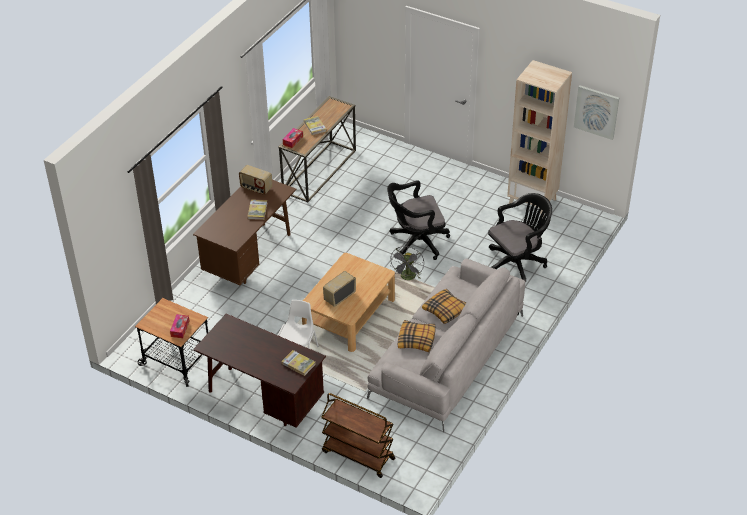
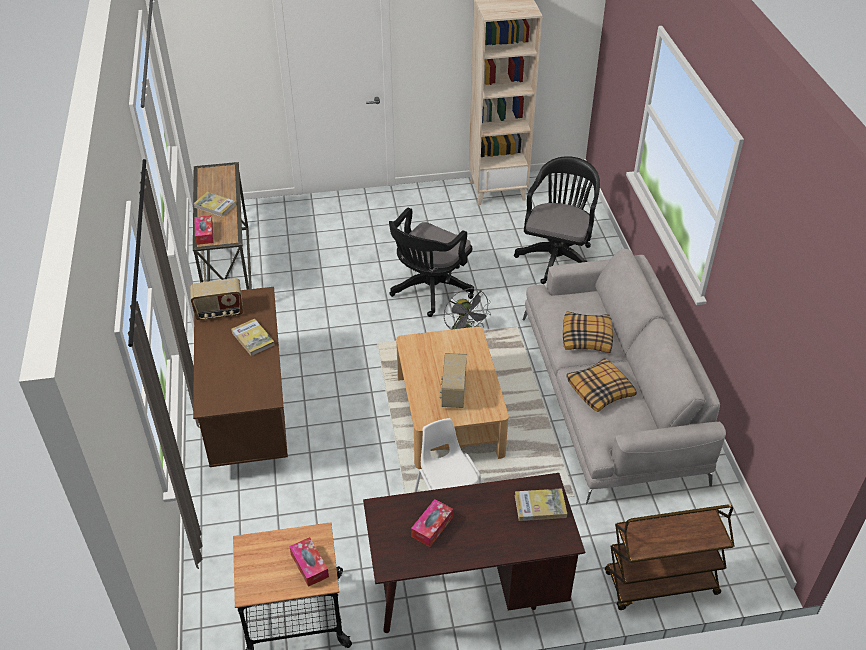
camera: 40 degrees left, 0 degrees up
(241, 342) = (432, 527): none -> tissue box
(596, 112) = (561, 37): picture -> none

